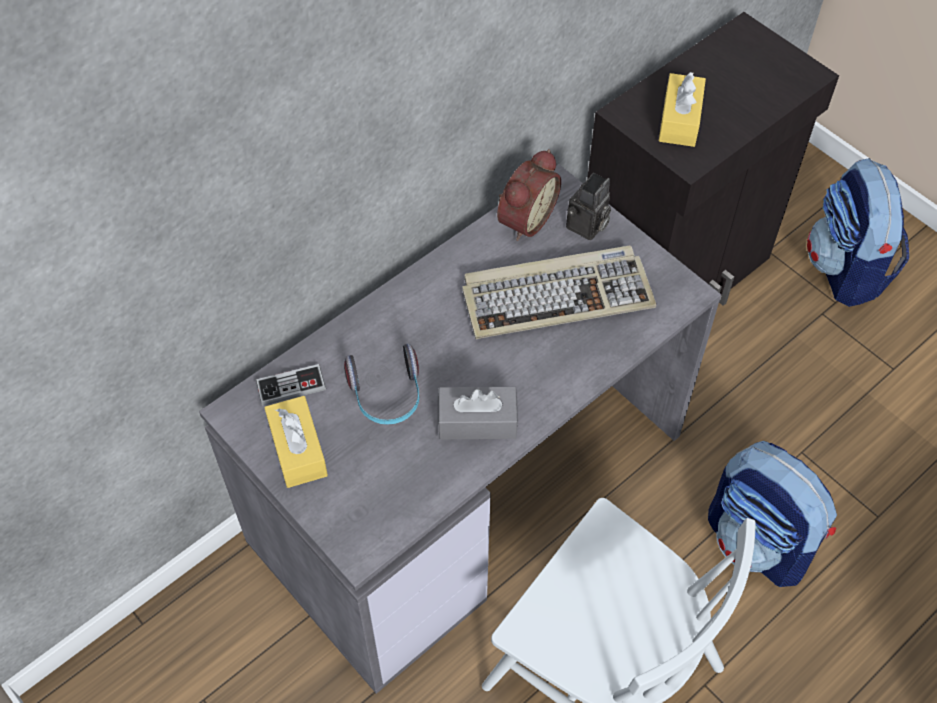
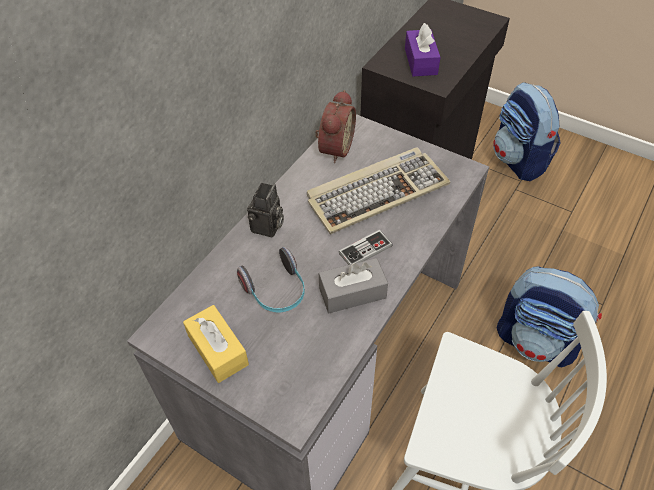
camera: 15 degrees left, 5 degrees down
(291, 386) = (198, 302): game controller -> game controller (365, 250)
(587, 227) = (380, 144): camera -> camera (267, 228)
(680, 120) = (420, 61): yellow tissue box -> purple tissue box

